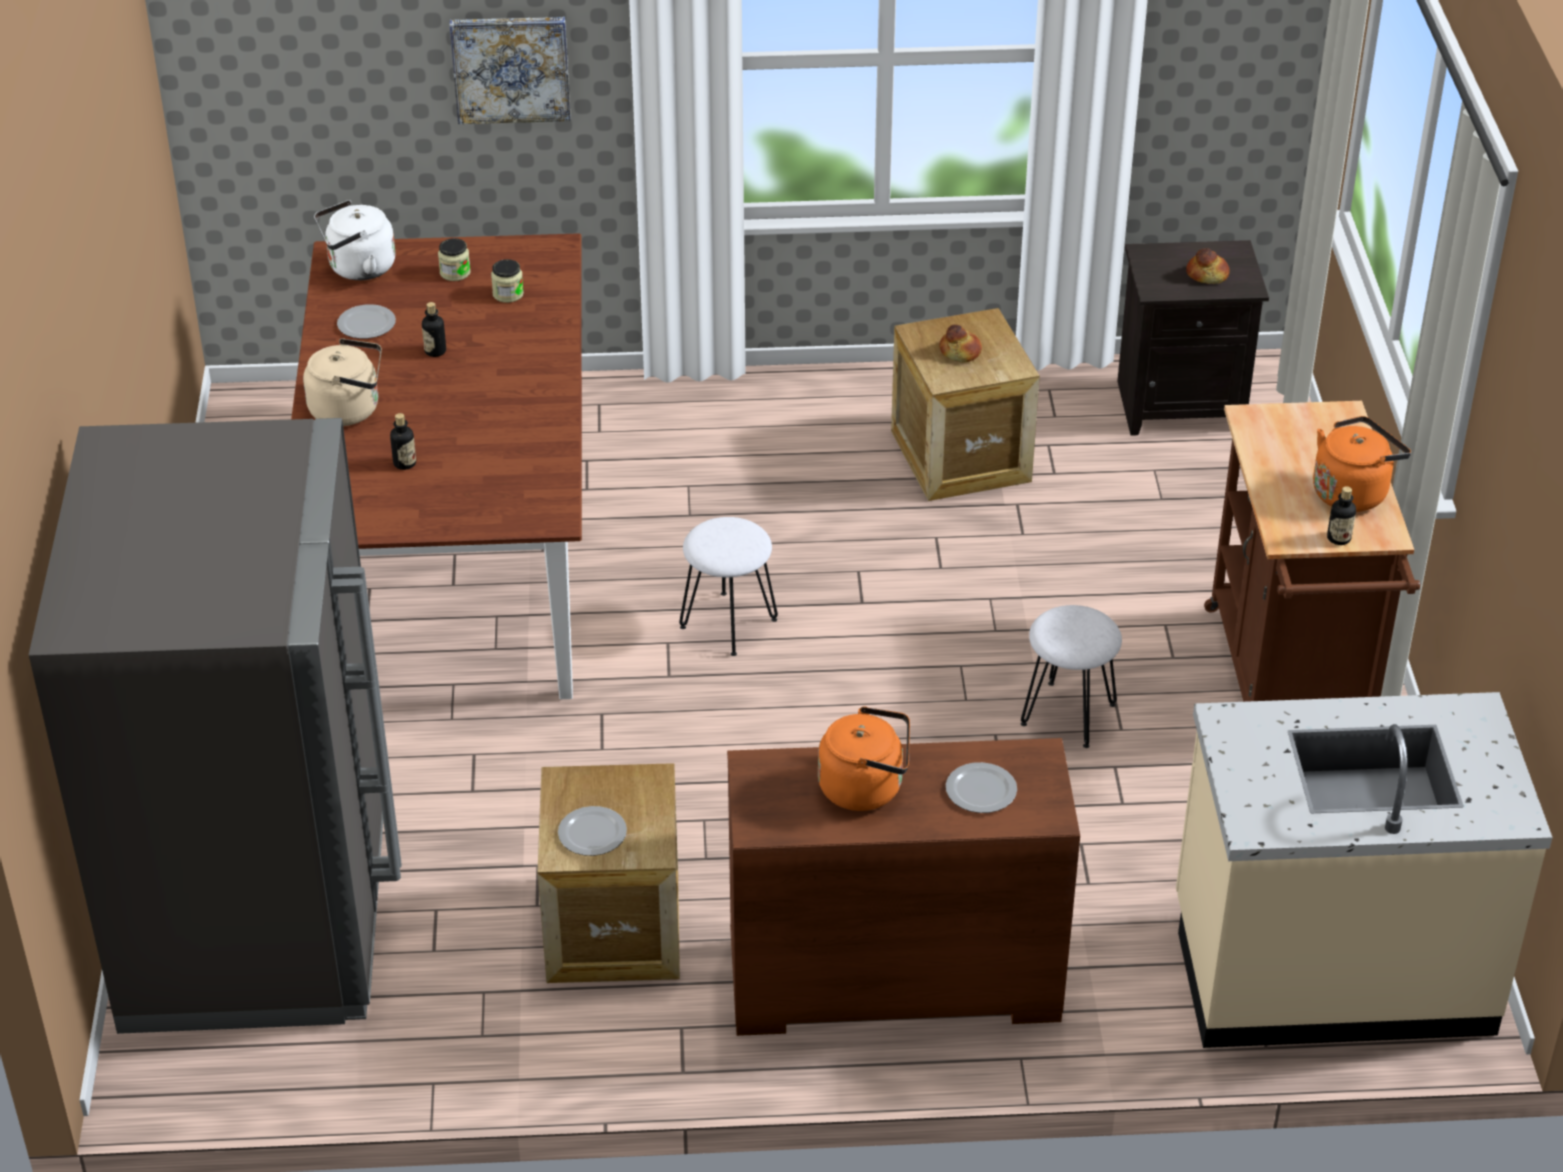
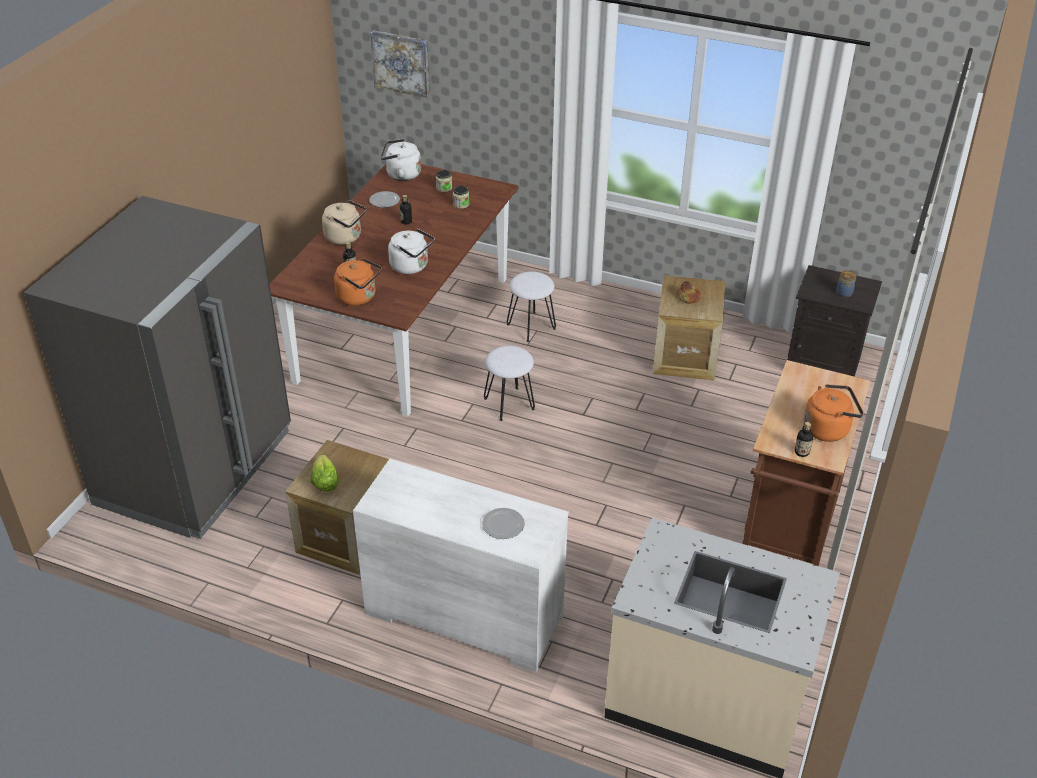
camera: 25 degrees right, 0 degrees up
(508, 428) = (411, 267): none -> white kettle
(511, 68) = (499, 89): picture -> picture (401, 63)
(592, 834) = (324, 481): plate -> lettuce
(866, 787) = (444, 502): orange kettle -> orange kettle (359, 297)
(892, 981) = (463, 616): brown dresser -> white dresser
(1069, 714) = (653, 507): white stool -> white stool (531, 327)
(1207, 274) = (844, 292): bread -> jar

